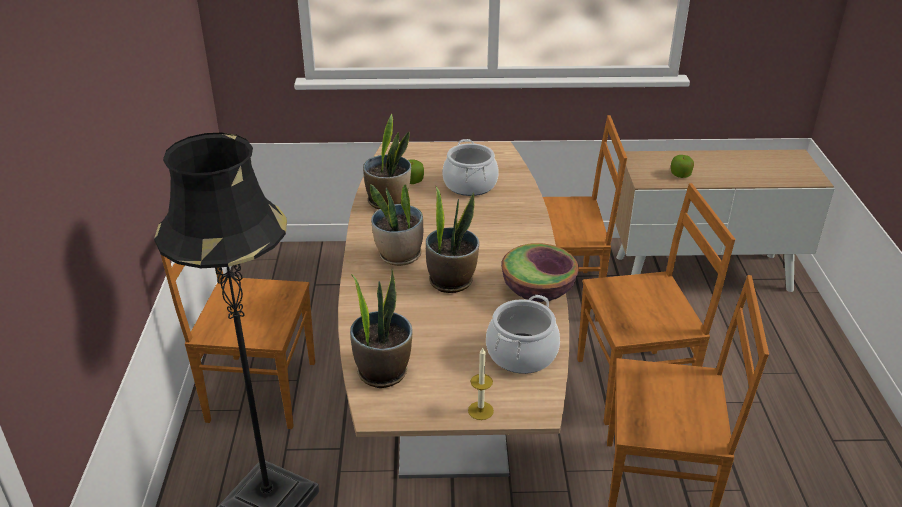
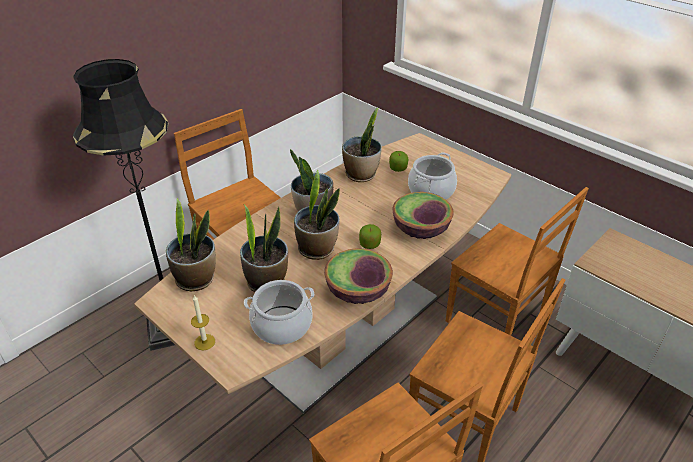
camera: 45 degrees right, 5 degrees up
(452, 332) = (266, 281): none -> potted plant
(510, 218) = (420, 230): none -> bowl
(680, 175) = (635, 275): apple -> apple (369, 244)

